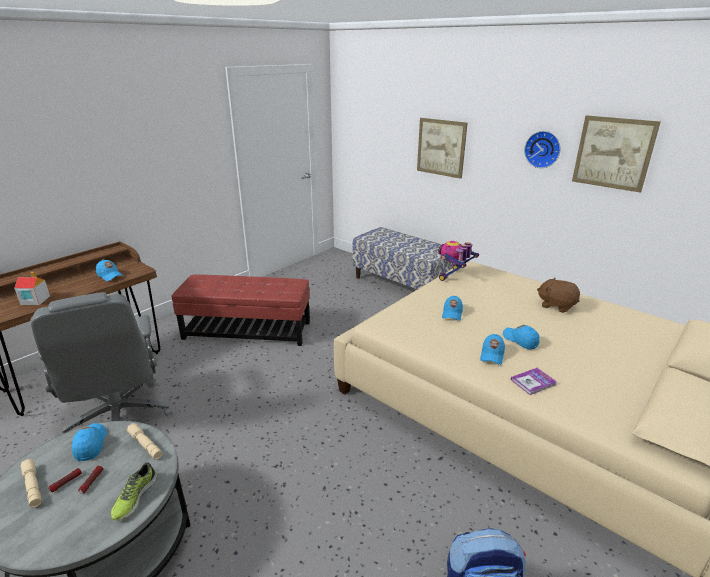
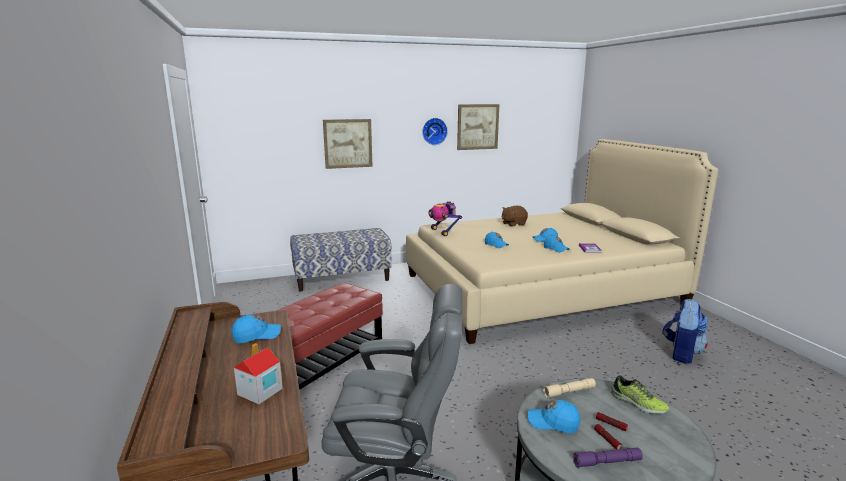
camera: 60 degrees left, 10 degrees down
(33, 487) = (607, 462): beige flashlight -> purple flashlight

